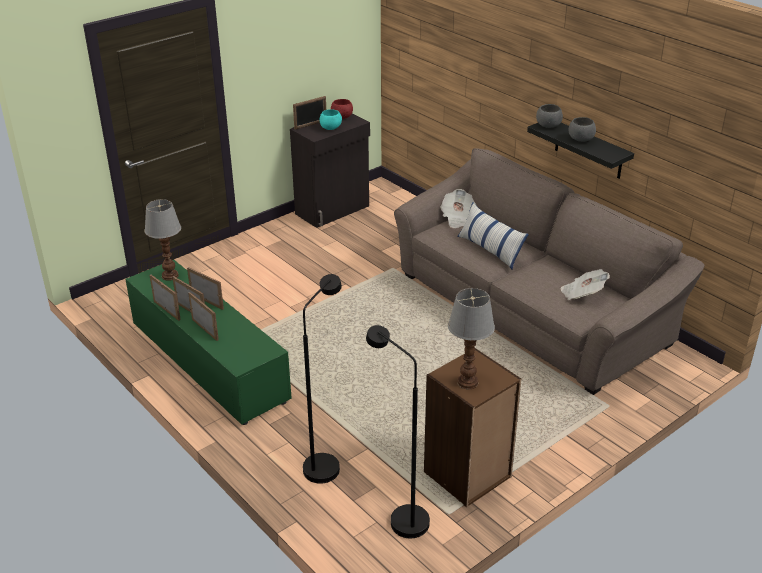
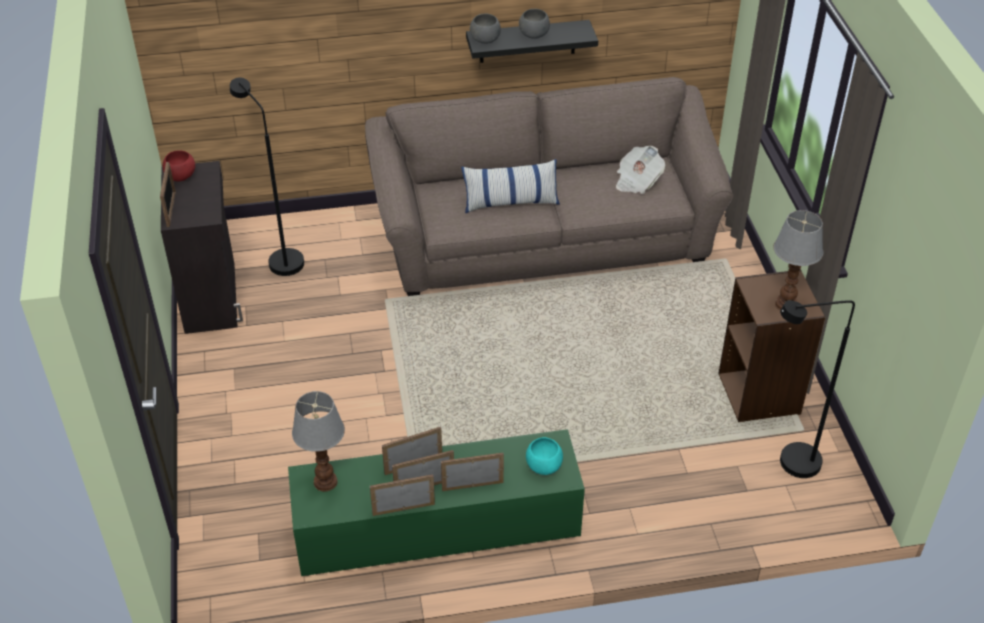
camera: 60 degrees left, 10 degrees up
(325, 462) = (680, 490): black floor lamp -> black floor lamp (280, 259)
(331, 128) = (201, 196): turquoise bowl -> turquoise bowl (544, 466)
(458, 218) = (430, 196): newspaper -> none

